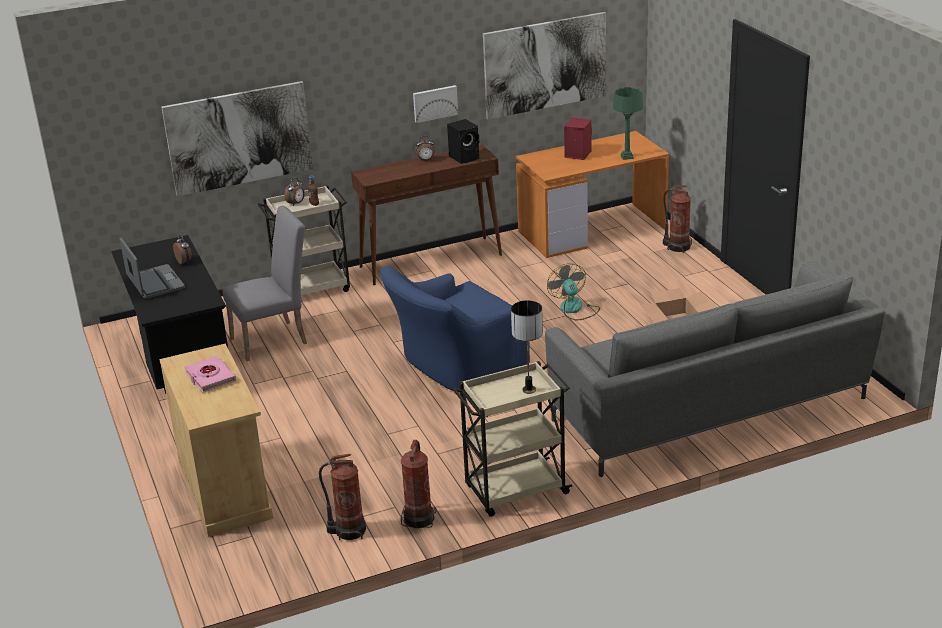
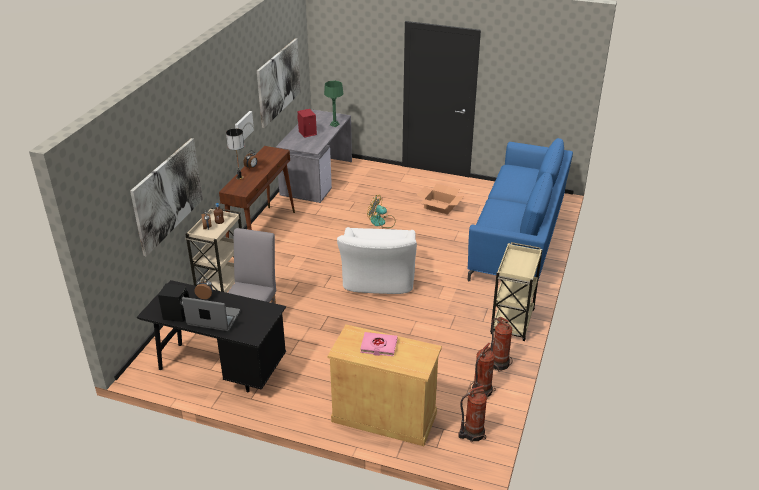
camera: 50 degrees left, 5 degrees up
(456, 366) = (378, 281): blue armchair -> white armchair
(465, 157) = (270, 156): black speaker -> black speaker (177, 314)
(528, 390) = (524, 259): table lamp -> table lamp (239, 178)
(592, 229) = (316, 177): orange desk -> grey desk
(677, 247) = (372, 168): fire extinguisher -> fire extinguisher (472, 433)
(709, 410) = (518, 238): grey sofa -> blue sofa

